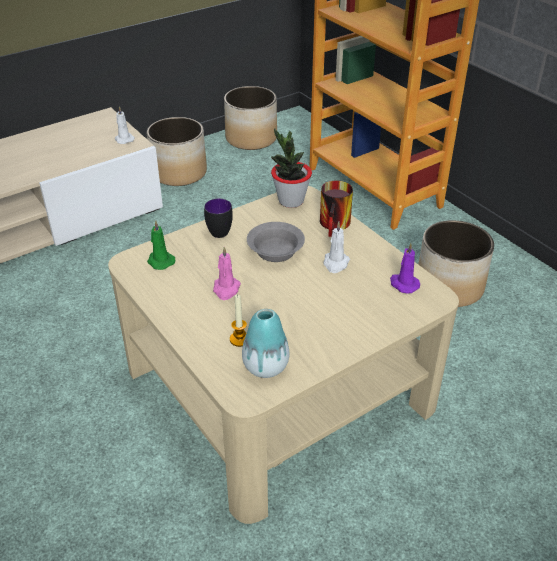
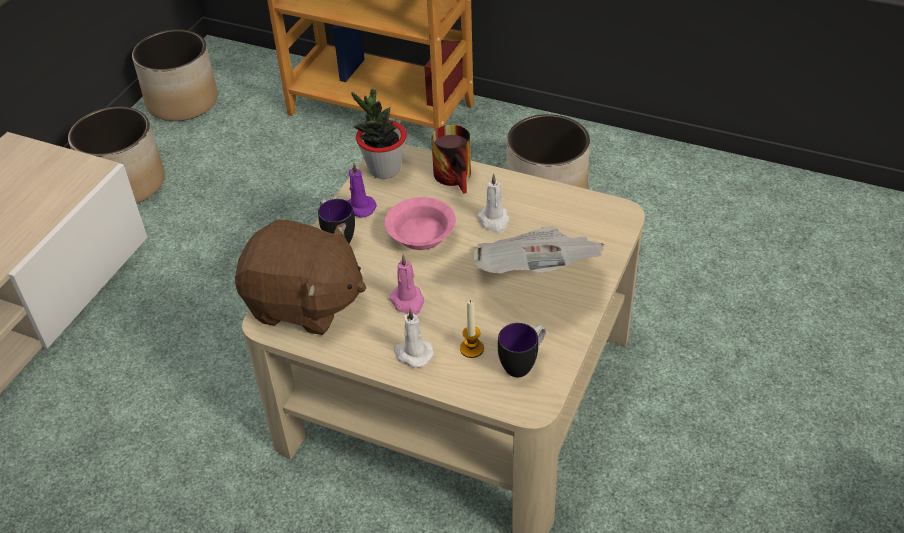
camera: 30 degrees left, 5 degrees up
(124, 139) = (70, 169): white candle -> white candle (412, 354)
(160, 261) = (304, 304): green candle -> brown plush toy
(265, 367) = (523, 364): vase -> mug
(275, 251) = (419, 235): grey bowl -> pink bowl
(332, 312) = (536, 275): none -> newspaper
(403, 284) = (578, 213): purple candle -> purple candle (358, 208)

